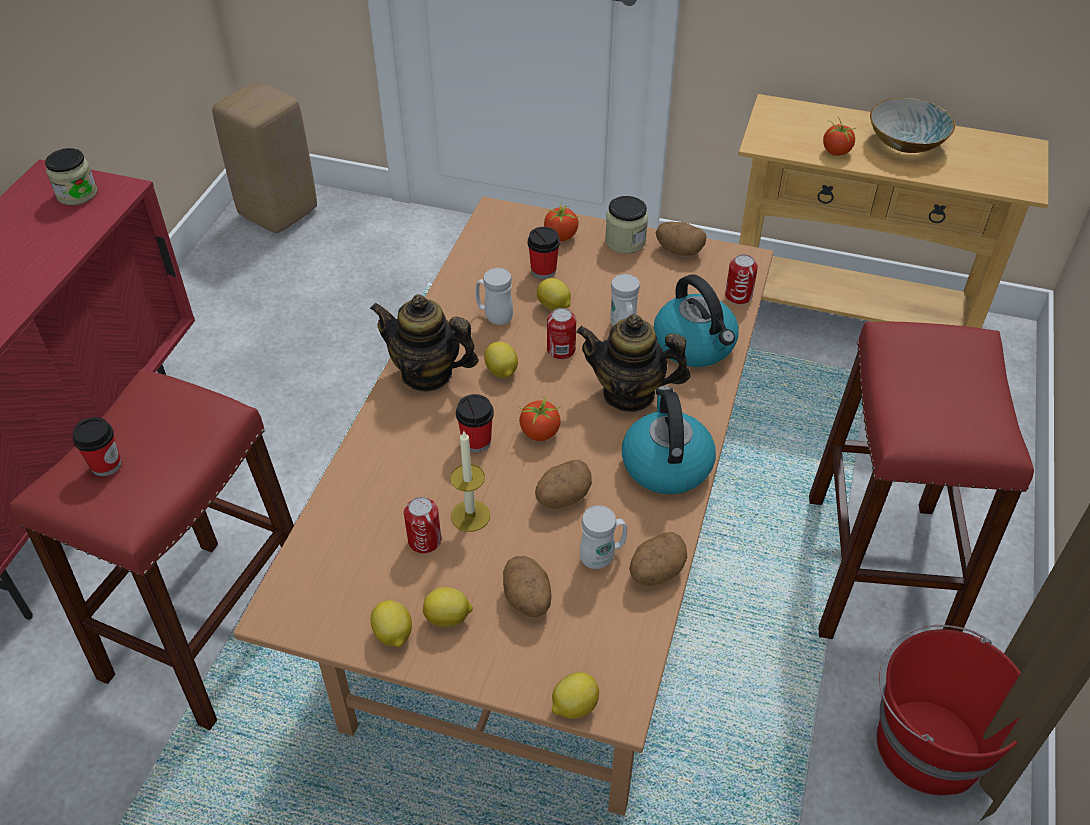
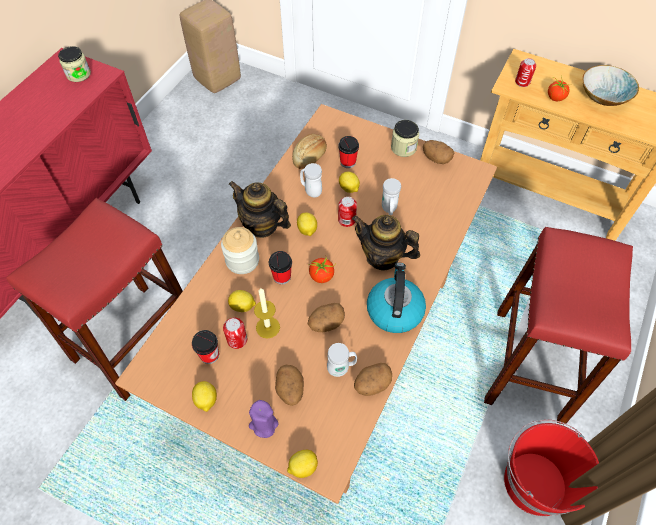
camera: 10 degrees right, 10 degrees up
(106, 465) = (63, 260): cup -> cup (209, 355)
(407, 427) = (242, 260): none -> jar
(448, 618) = (240, 395): lemon -> lemon (243, 306)
(482, 270) = (310, 157): none -> bread
(496, 655) = (263, 424): none -> purple candle
(561, 236) = (364, 139): tomato -> none
(695, 345) = (431, 228): kettle -> none
(738, 296) = (467, 196): can -> can (522, 82)

